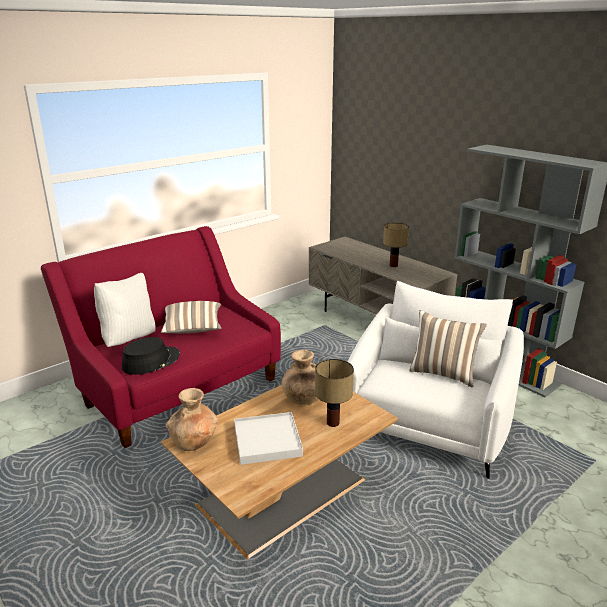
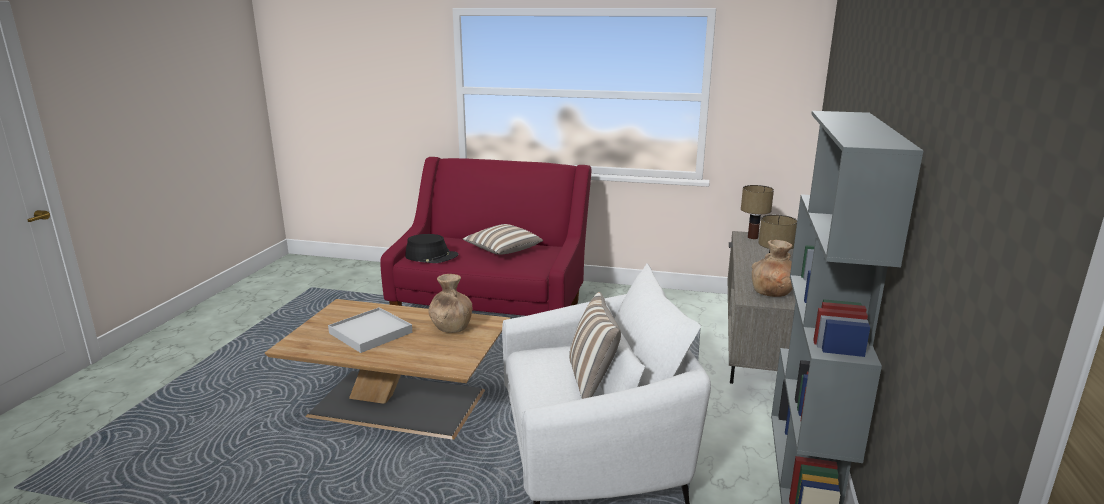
camera: 55 degrees right, 5 degrees down
(129, 338) = (456, 239): white pillow -> none
(194, 441) = (346, 308): brown vase -> brown vase (772, 293)
(333, 423) = (424, 351): table lamp -> table lamp (753, 237)

